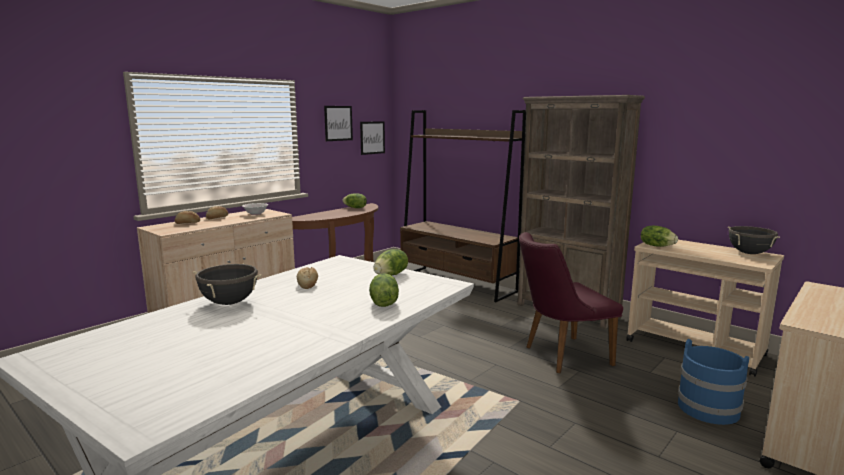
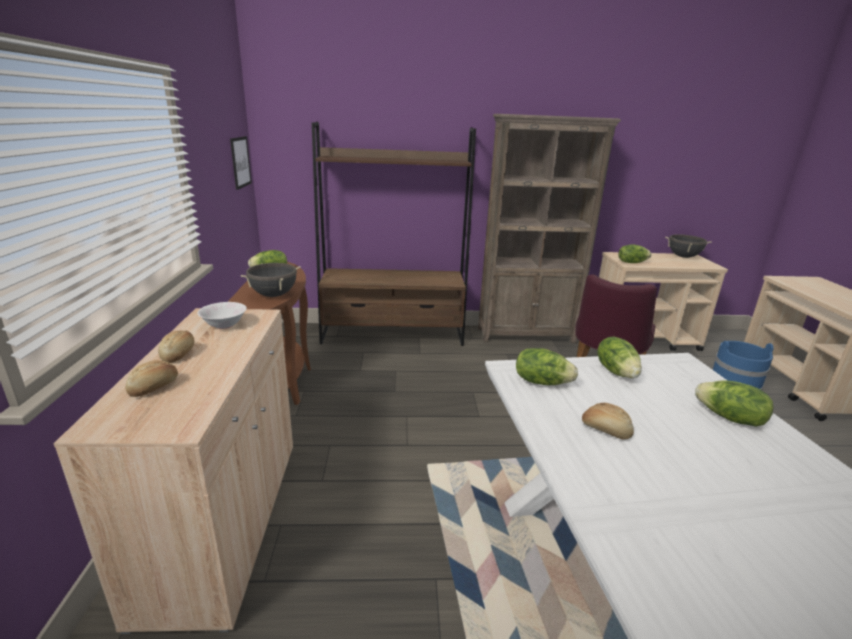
camera: 45 degrees left, 10 degrees up
(229, 303) = (646, 523): black cooking pot -> black cooking pot (274, 295)
(338, 123) = (214, 143): picture -> none
(338, 266) = (541, 382): none -> lettuce

